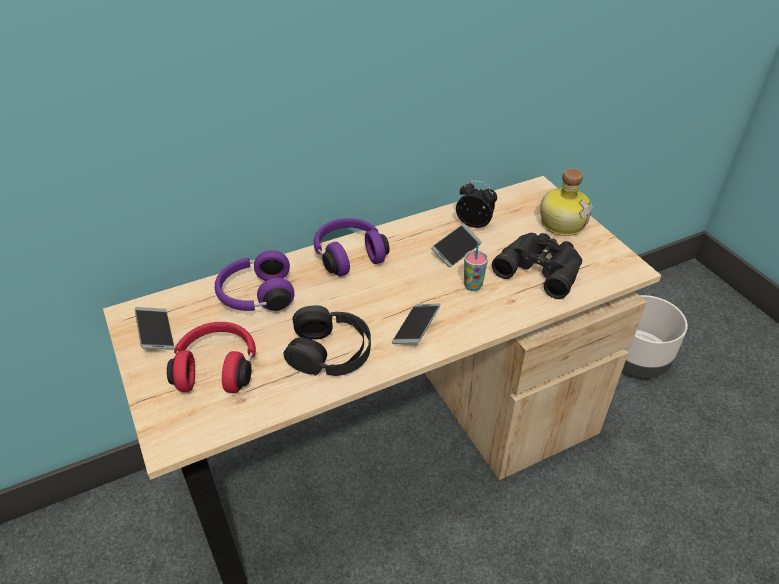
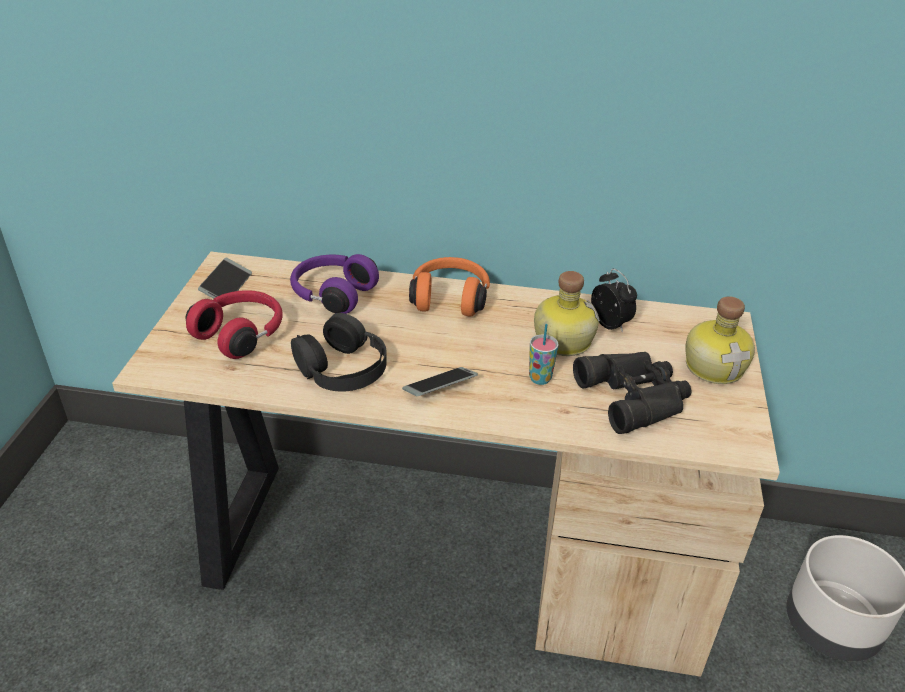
camera: 35 degrees right, 5 degrees down
(349, 255) = (450, 298): purple headphones -> orange headphones
(456, 250) = (561, 339): phone -> bottle

